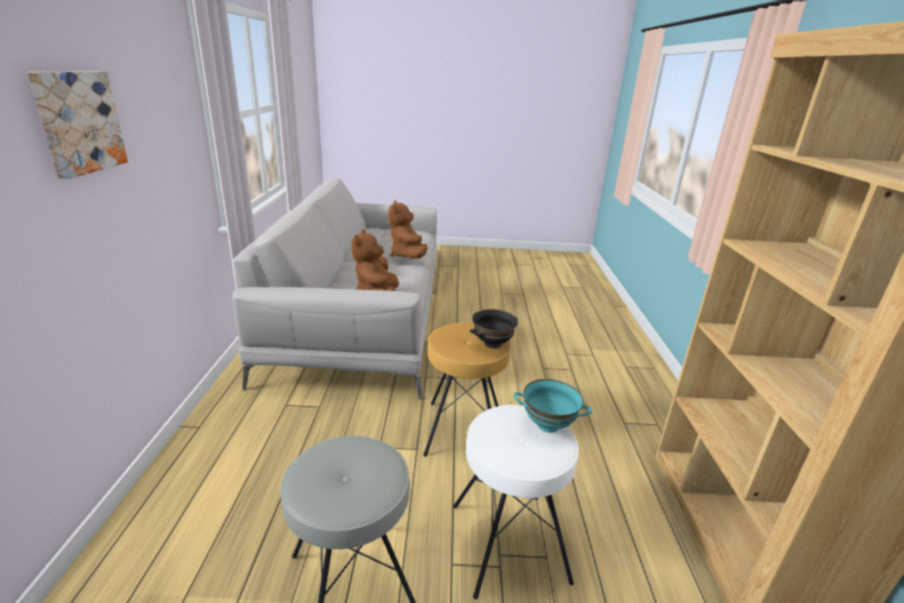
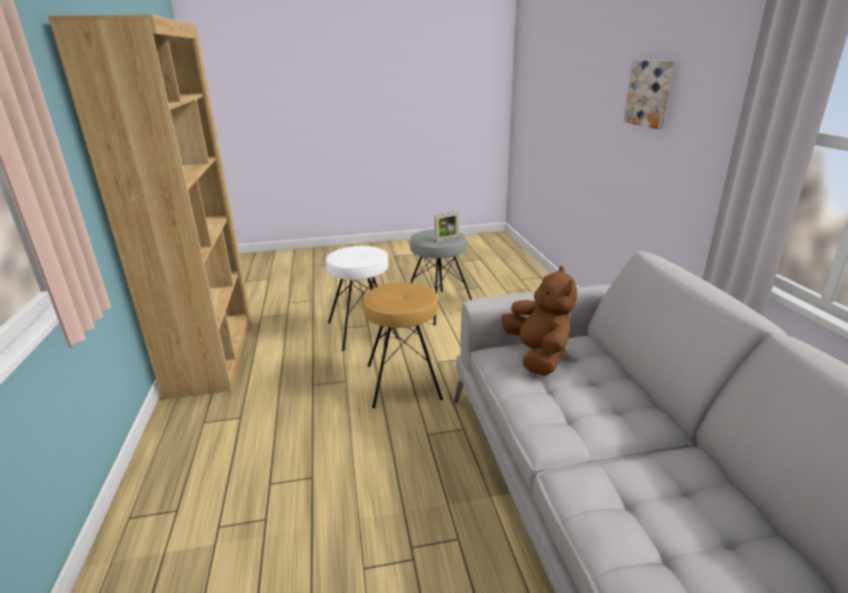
camera: 170 degrees right, 0 degrees up
(341, 450) = (446, 239): none -> picture frame
(407, 256) = (595, 482): brown plush toy -> none
(492, 344) = (379, 293): black bowl -> none
(547, 426) = (341, 258): turquoise bowl -> none

